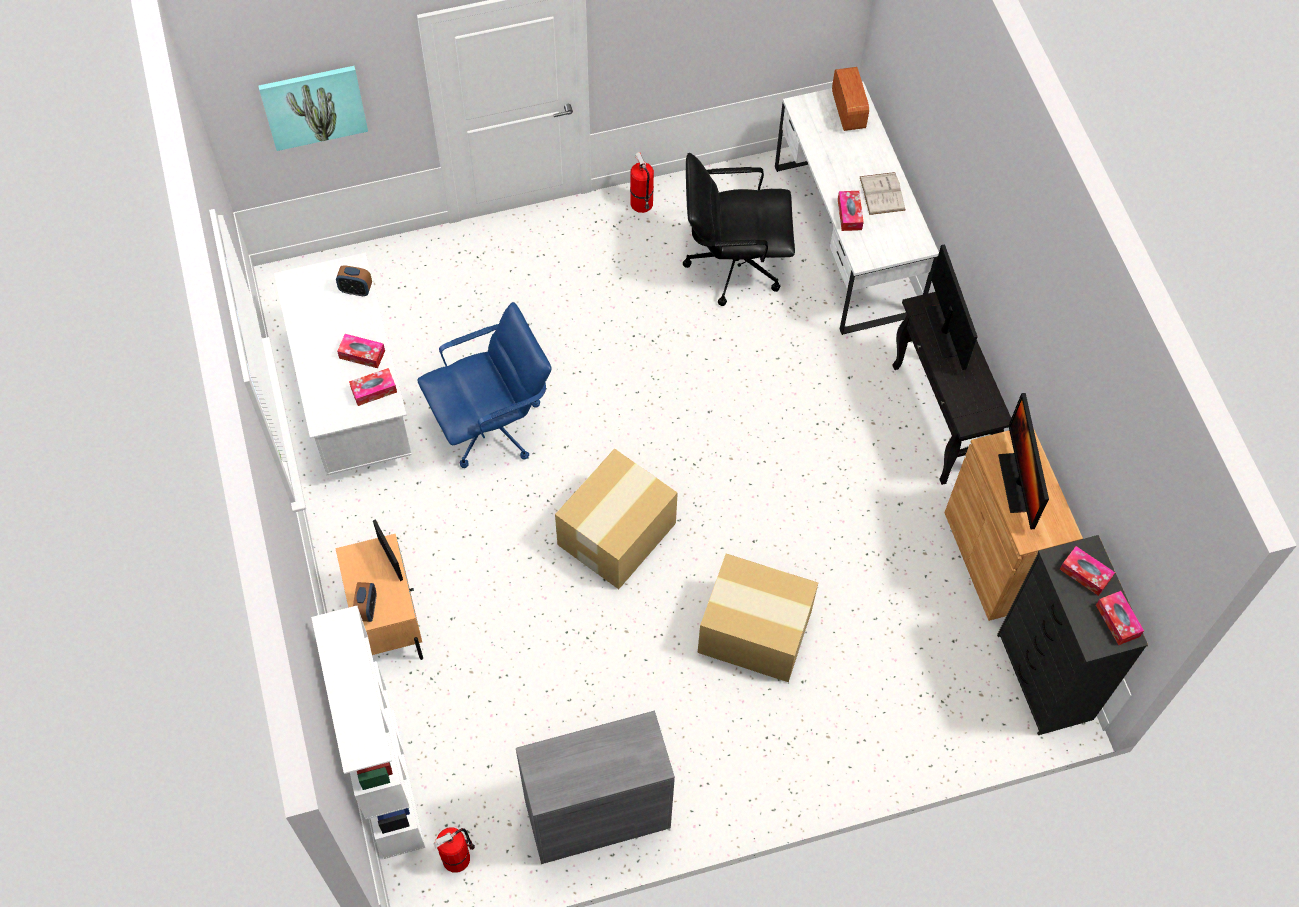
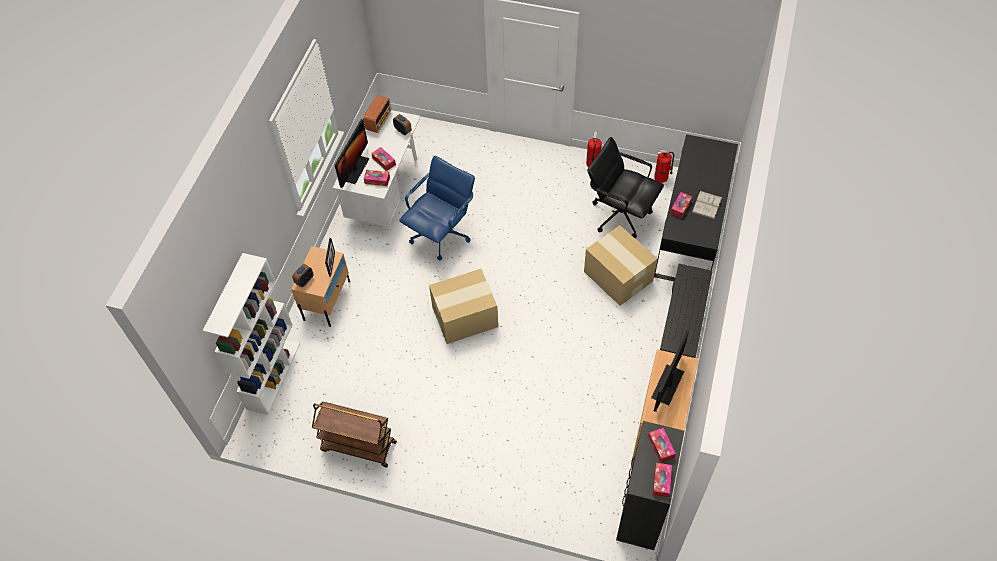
camera: 35 degrees right, 5 degrees down
(314, 107) = (423, 28): picture -> none
(457, 857) = (279, 428): fire extinguisher -> fire extinguisher (661, 177)
(492, 425) = (441, 234): blue office chair -> blue office chair turned 60 degrees counterclockwise
(597, 814) = (358, 446): grey cabinet -> brown cart
(753, 630) = (500, 400): cardboard box -> cardboard box (618, 275)
(846, 239) = (691, 230): white desk -> black desk
(848, 110) = (718, 155): radio -> radio (379, 121)
(946, 330) = (692, 290): monitor -> monitor (355, 169)

